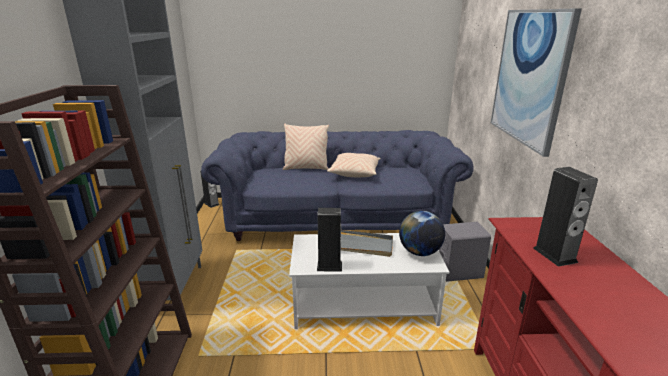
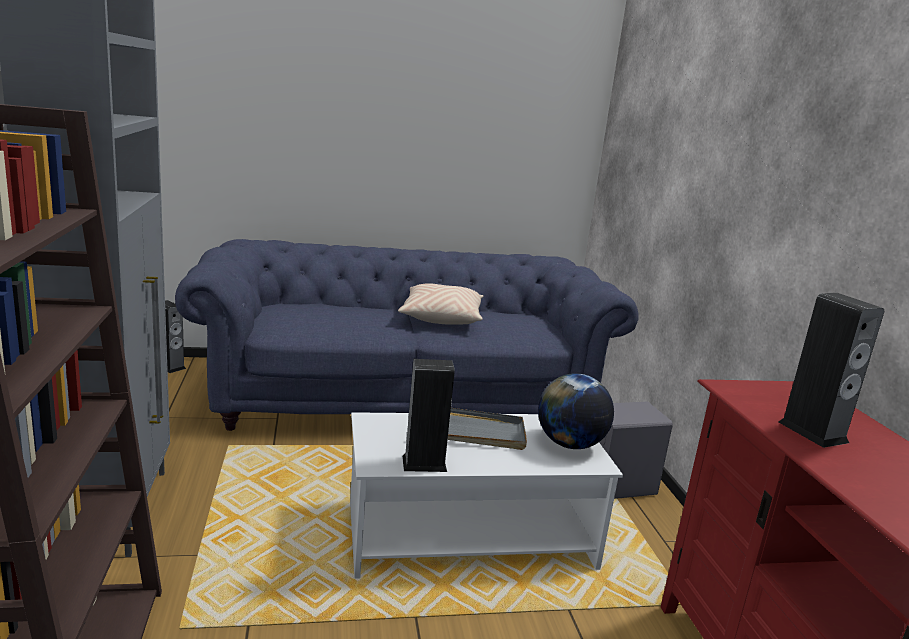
camera: 10 degrees left, 5 degrees down
(306, 168) = (356, 306): beige pillow -> none
(529, 77) = (741, 171): picture -> none

